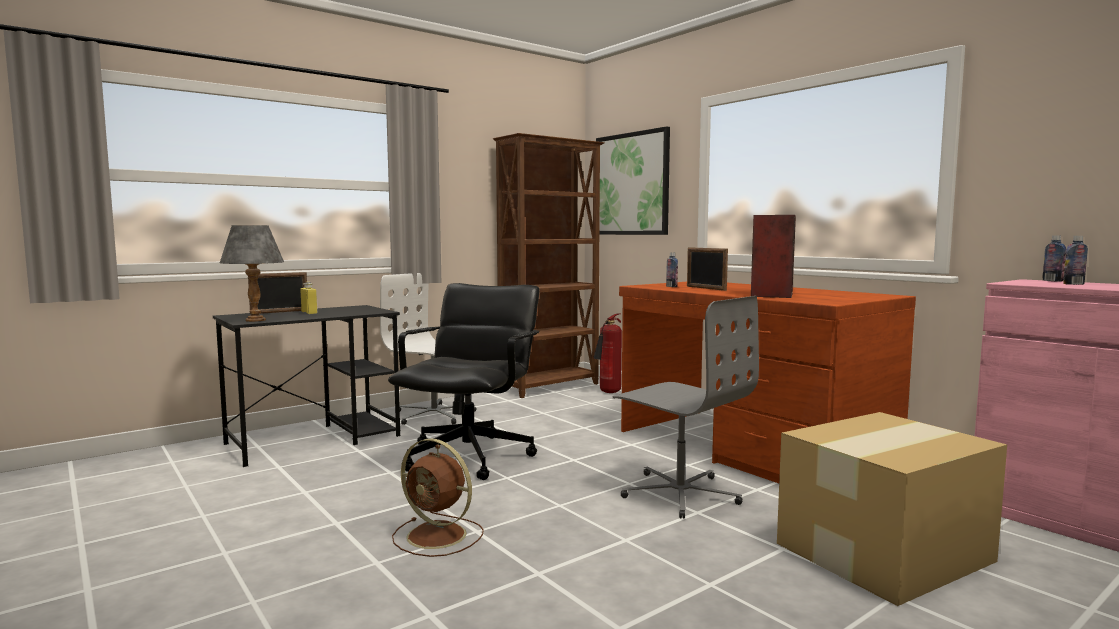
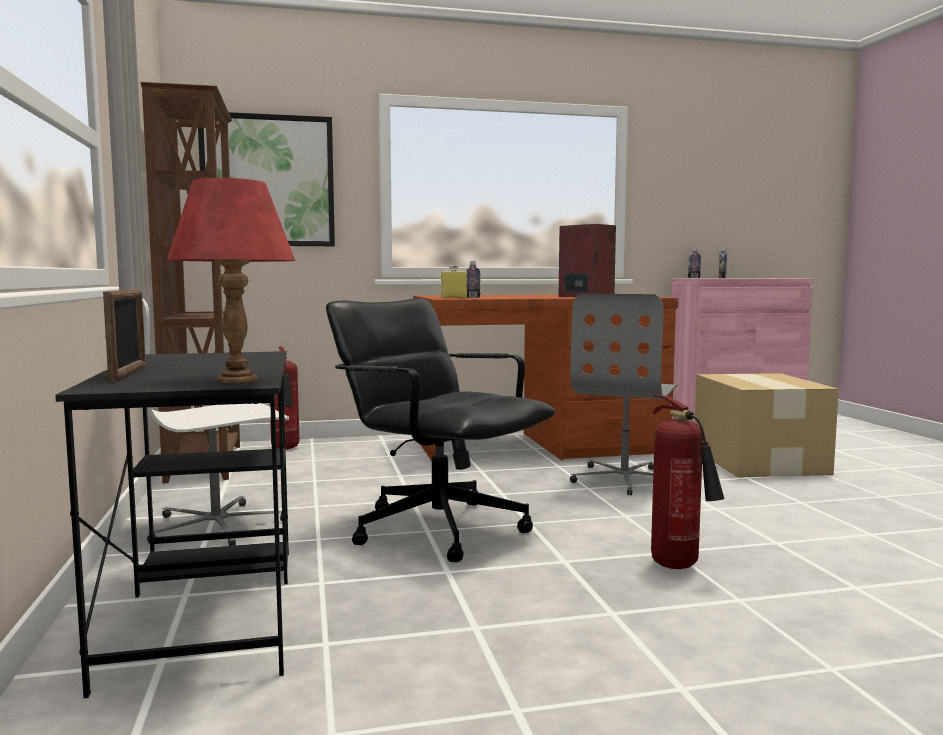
camera: 65 degrees left, 0 degrees up
(256, 320) = (237, 380): grey table lamp -> red table lamp
(309, 312) = (188, 367): yellow bottle -> yellow bottle (454, 298)
(439, 536) = (679, 567): brown fan -> fire extinguisher
(680, 493) = (625, 479): grey office chair -> grey office chair turned 135 degrees clockwise
(705, 288) = (504, 297): picture frame -> none

